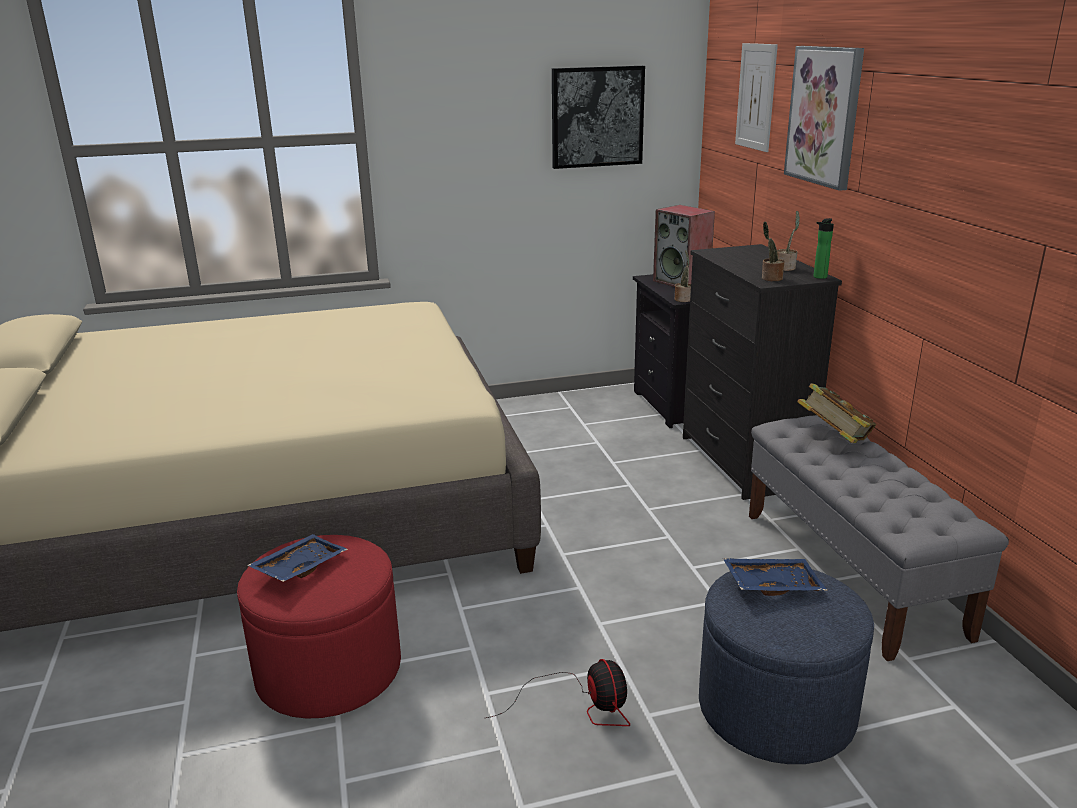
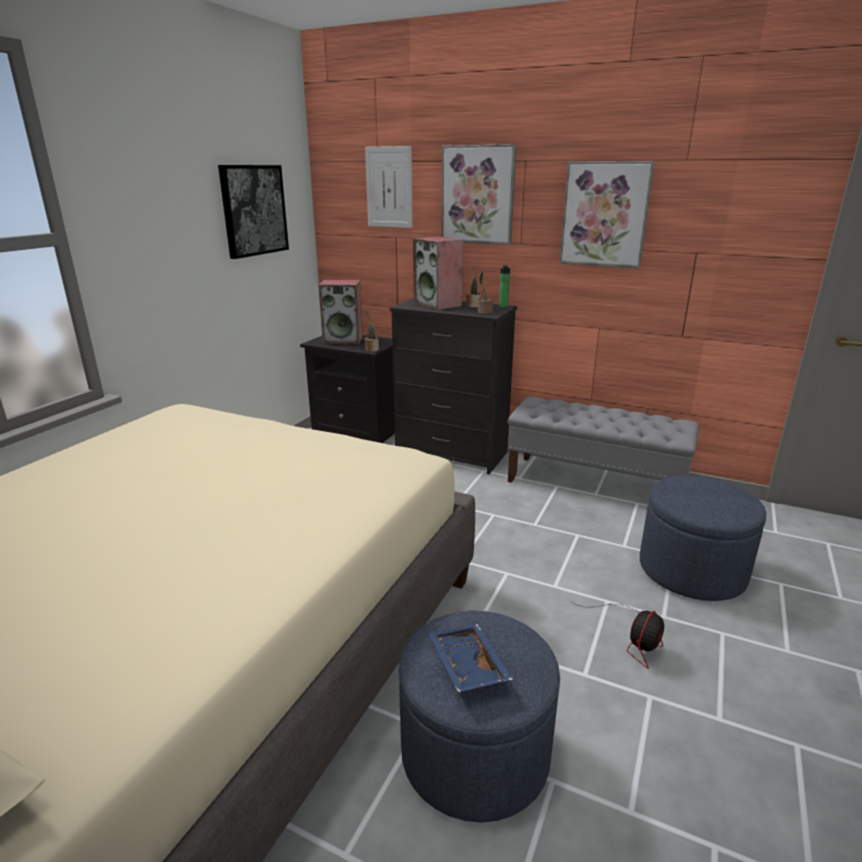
camera: 50 degrees left, 0 degrees up
(329, 670) = (475, 753): red ottoman -> blue ottoman
(581, 705) = (633, 637): fan -> fan turned 105 degrees clockwise
(751, 258) = (438, 304): none -> speaker
(772, 584) = (685, 492): blue tray -> none
(833, 440) = (561, 408): book -> none
(941, 162) = (605, 214): none -> picture

